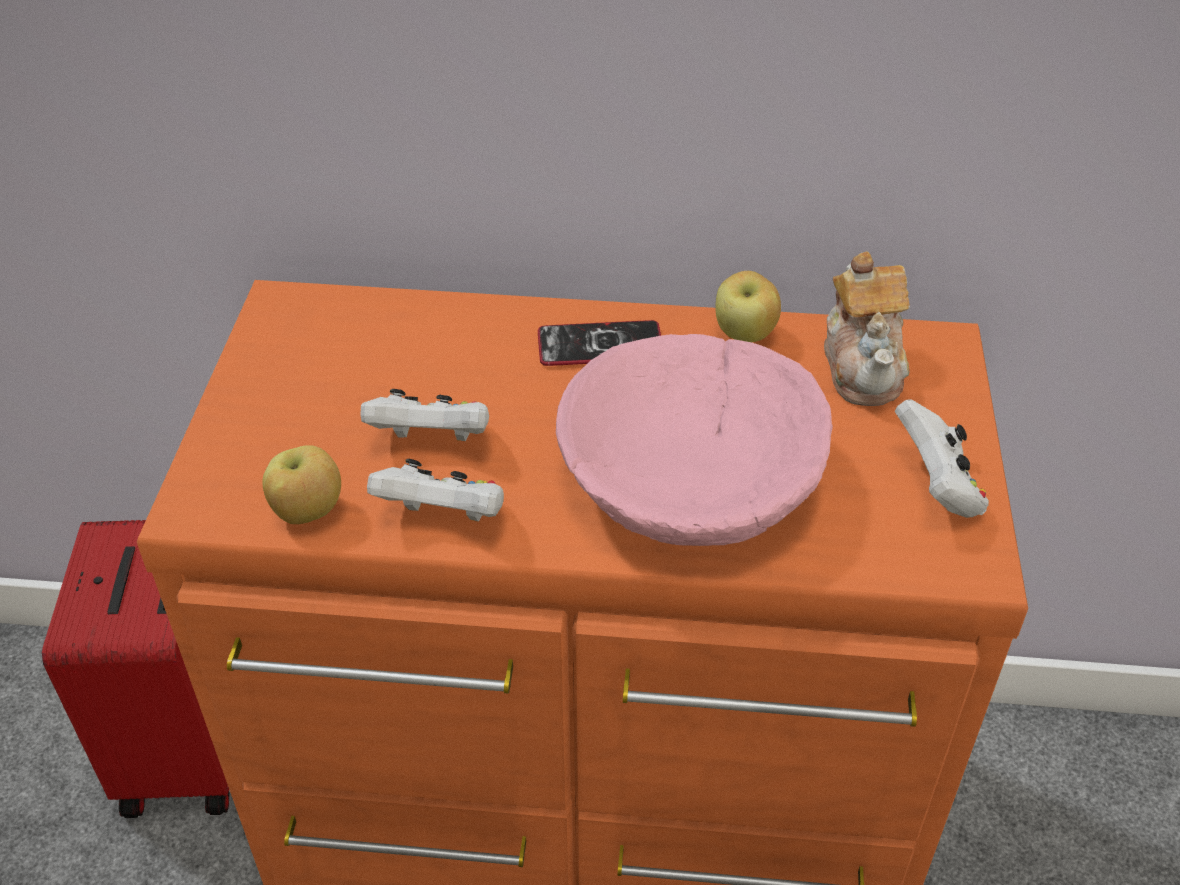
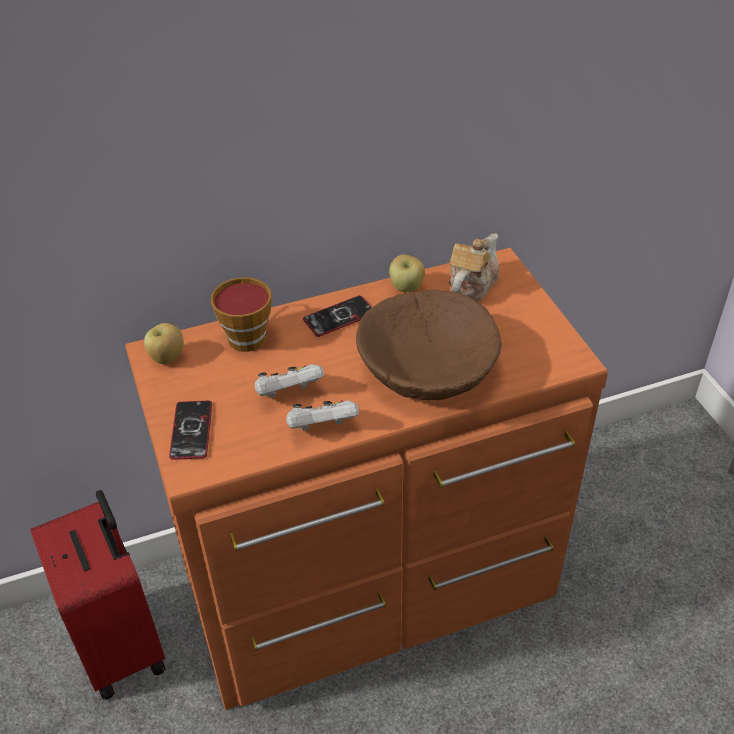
camera: 25 degrees left, 0 degrees up
(246, 445) = (191, 430): none -> phone
(307, 513) = (251, 451): apple -> apple (167, 358)
(435, 325) = (246, 335): none -> cup
(689, 479) = (427, 367): pink bowl -> brown bowl
(864, 365) = (472, 285): teapot -> teapot turned 120 degrees counterclockwise
(937, 488) = (539, 331): white game controller -> none

